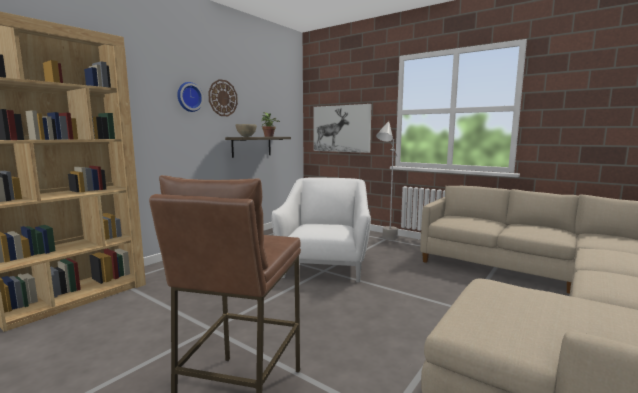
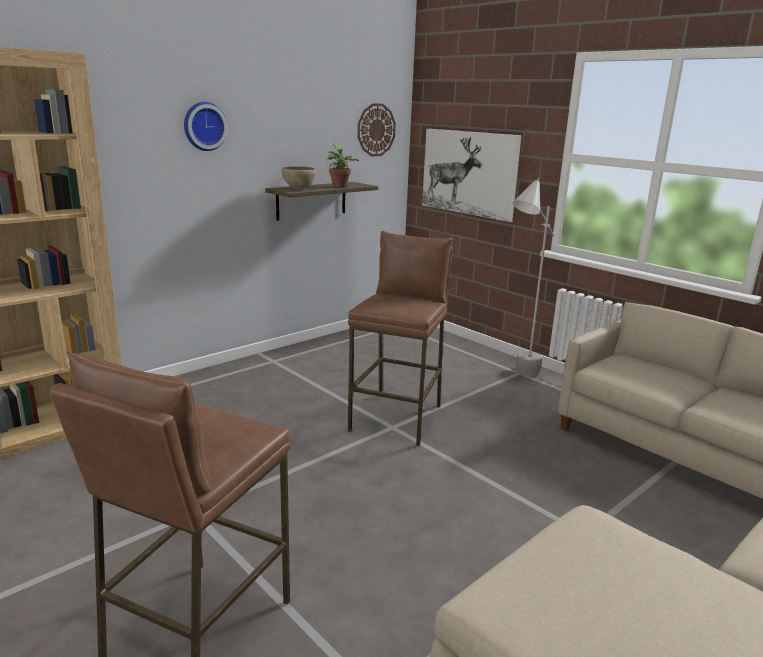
camera: 10 degrees right, 10 degrees up
(223, 98) = (262, 123): wall clock -> wall clock (376, 130)
(325, 266) = (397, 418): white armchair -> brown stool

